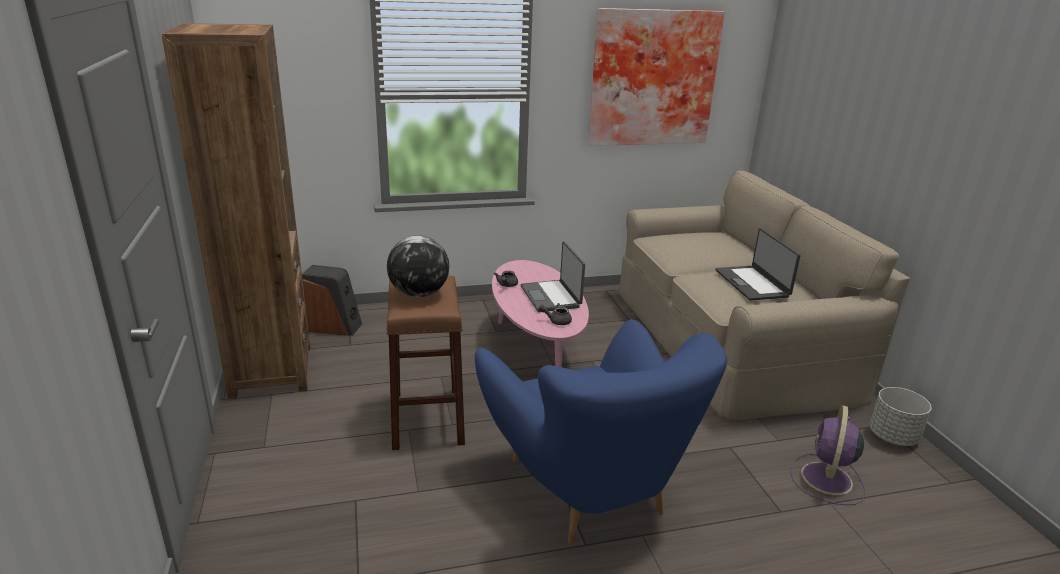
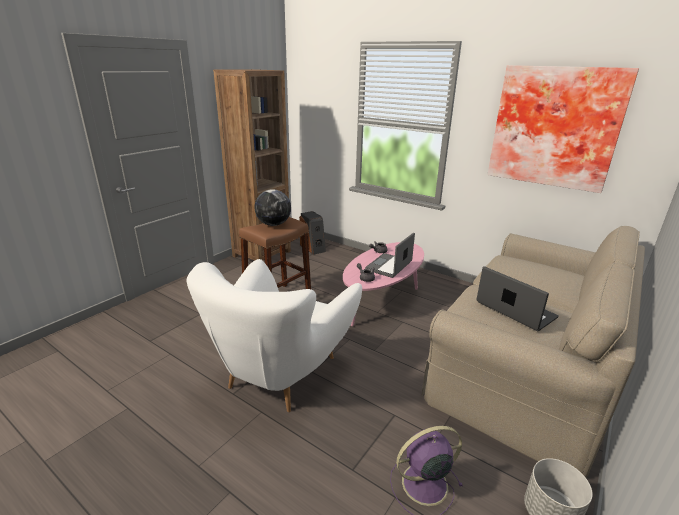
camera: 50 degrees right, 0 degrees up
(588, 488) = (280, 373): blue armchair -> white armchair
(752, 283) = (515, 310): laptop -> laptop turned 105 degrees clockwise

